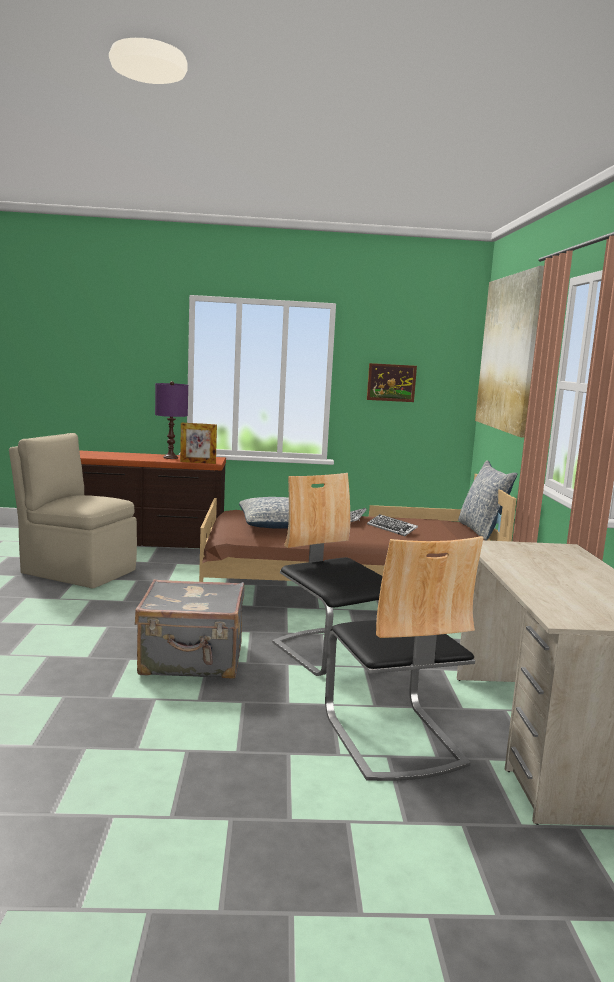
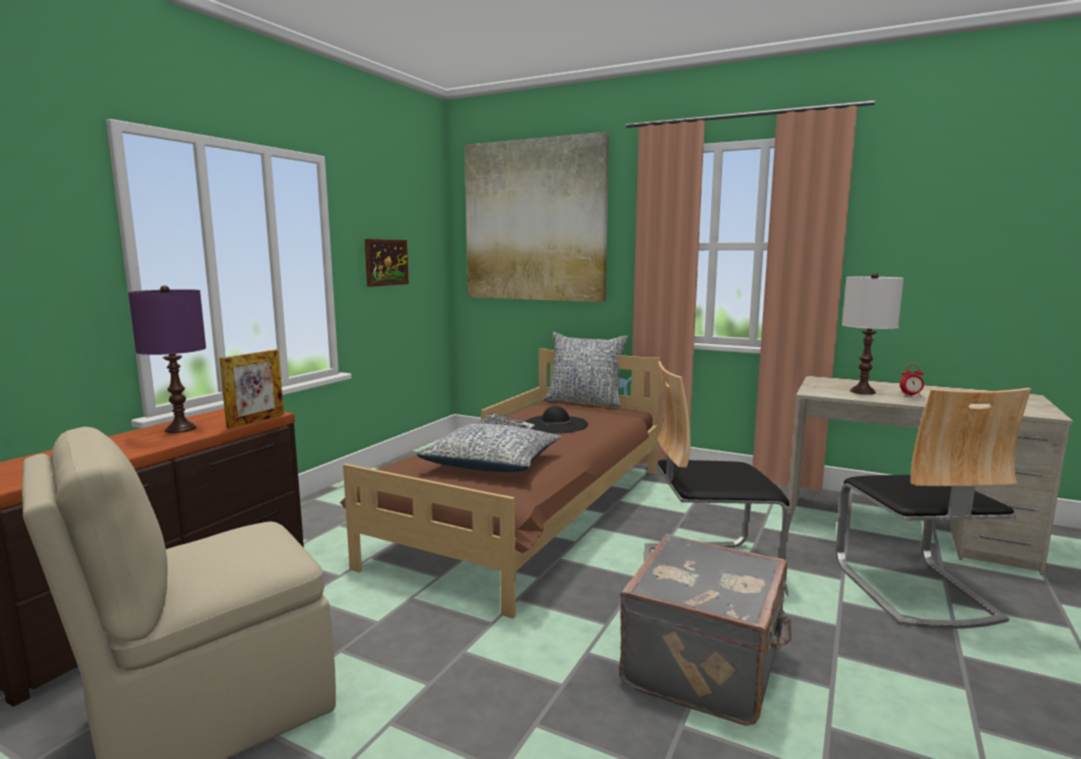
camera: 60 degrees left, 0 degrees up
(391, 529) = (555, 424): keyboard -> black hat
(392, 739) = (913, 590): chair -> chair turned 75 degrees clockwise
(527, 558) = (863, 391): none -> white table lamp
(547, 574) = (910, 396): none -> alarm clock

